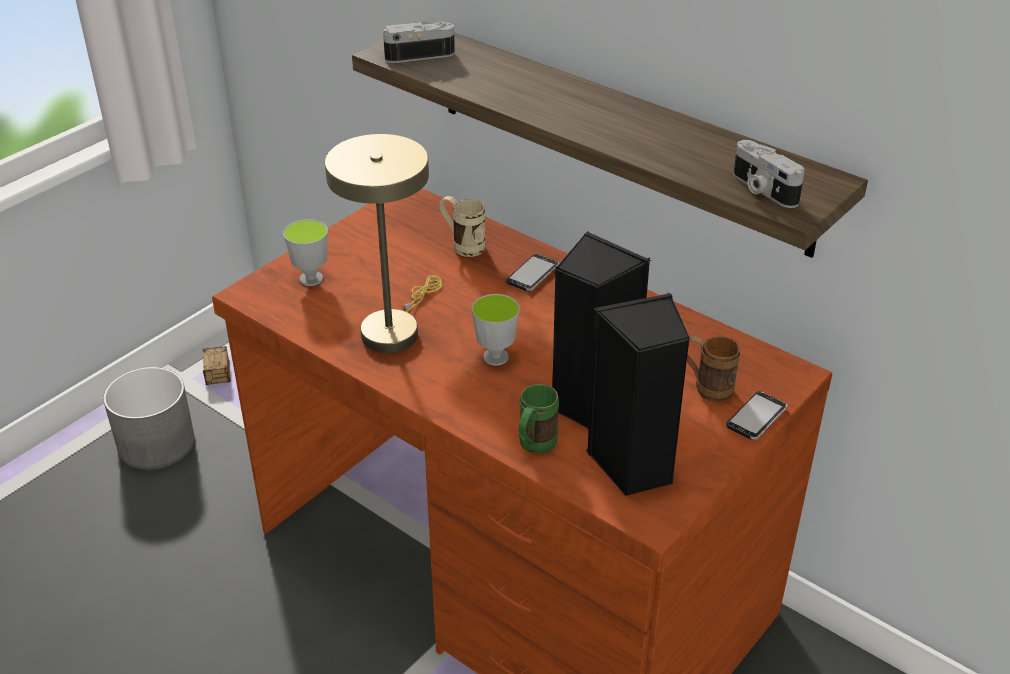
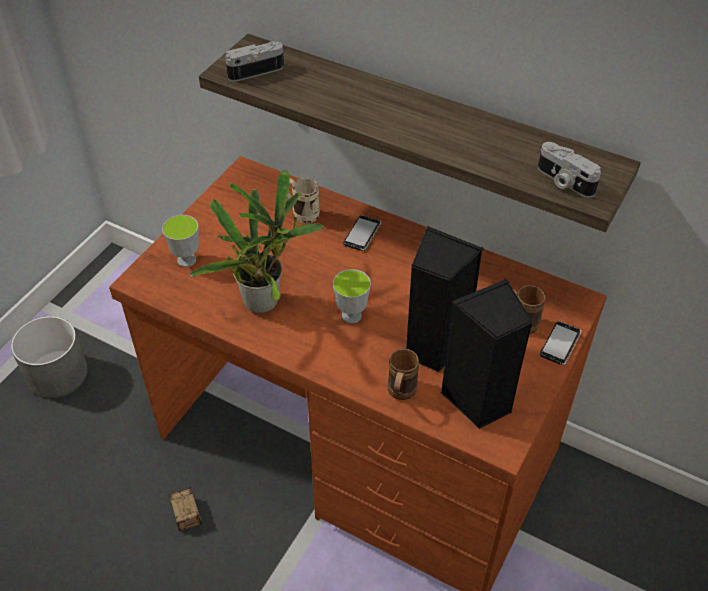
camera: 10 degrees left, 10 degrees up
(218, 388) = (95, 319): storage box -> storage box (192, 534)
(394, 328) = (265, 299): beige table lamp -> potted plant
(533, 447) = (400, 394): green mug -> brown mug

